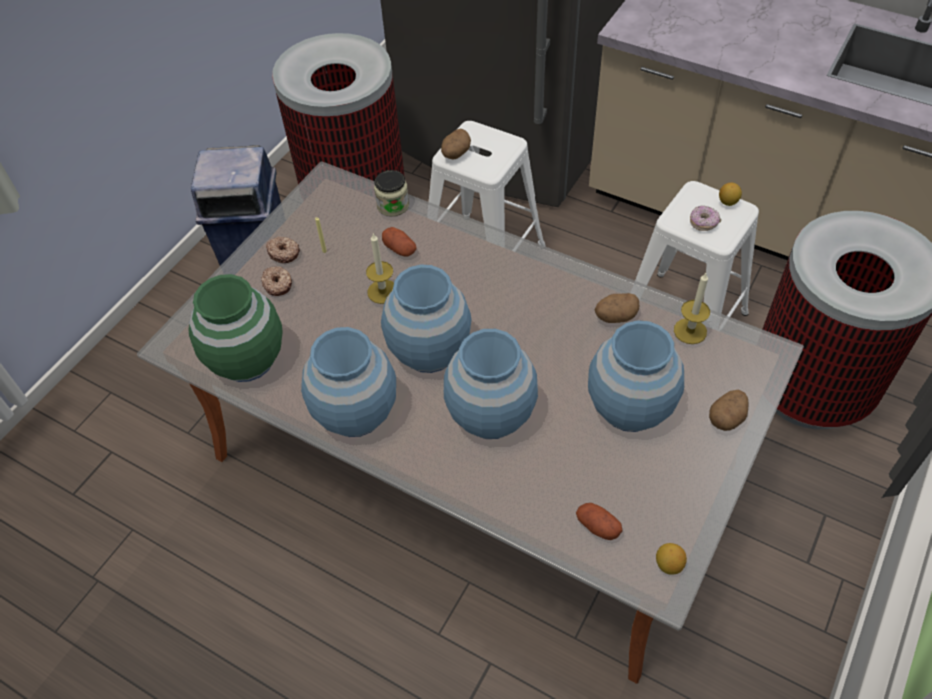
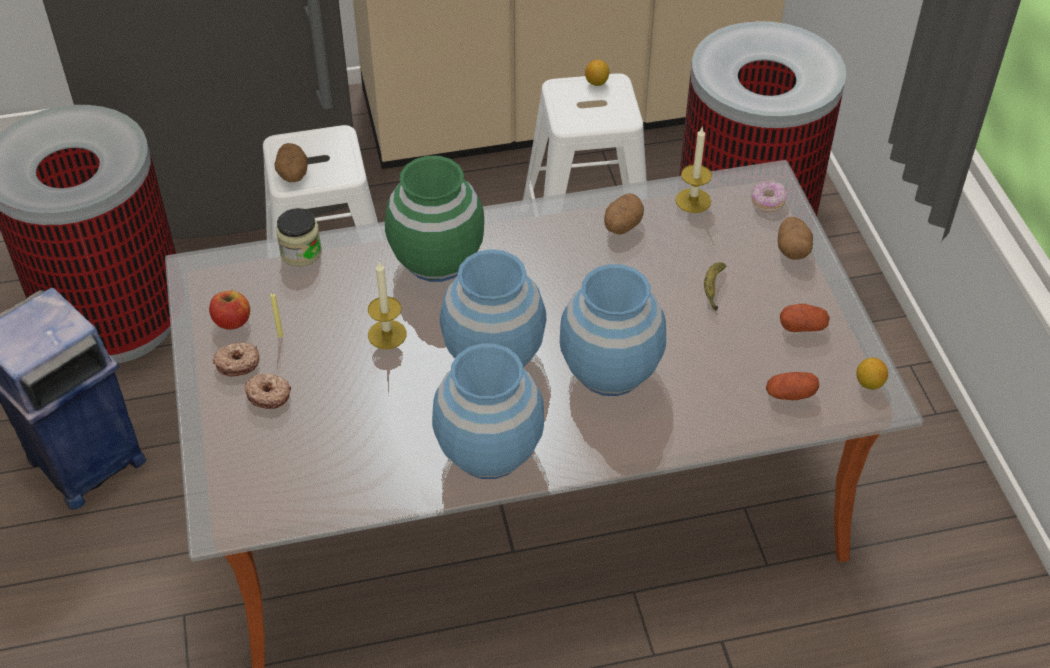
camera: 45 degrees left, 5 degrees down
(246, 359) = (322, 481): green vase -> green vase (436, 260)
(309, 225) = (232, 321): none -> apple
(400, 249) = (357, 287): potato -> potato (802, 326)
(630, 406) = (713, 289): blue vase -> banana
(703, 223) = (595, 111): donut -> donut (768, 202)

